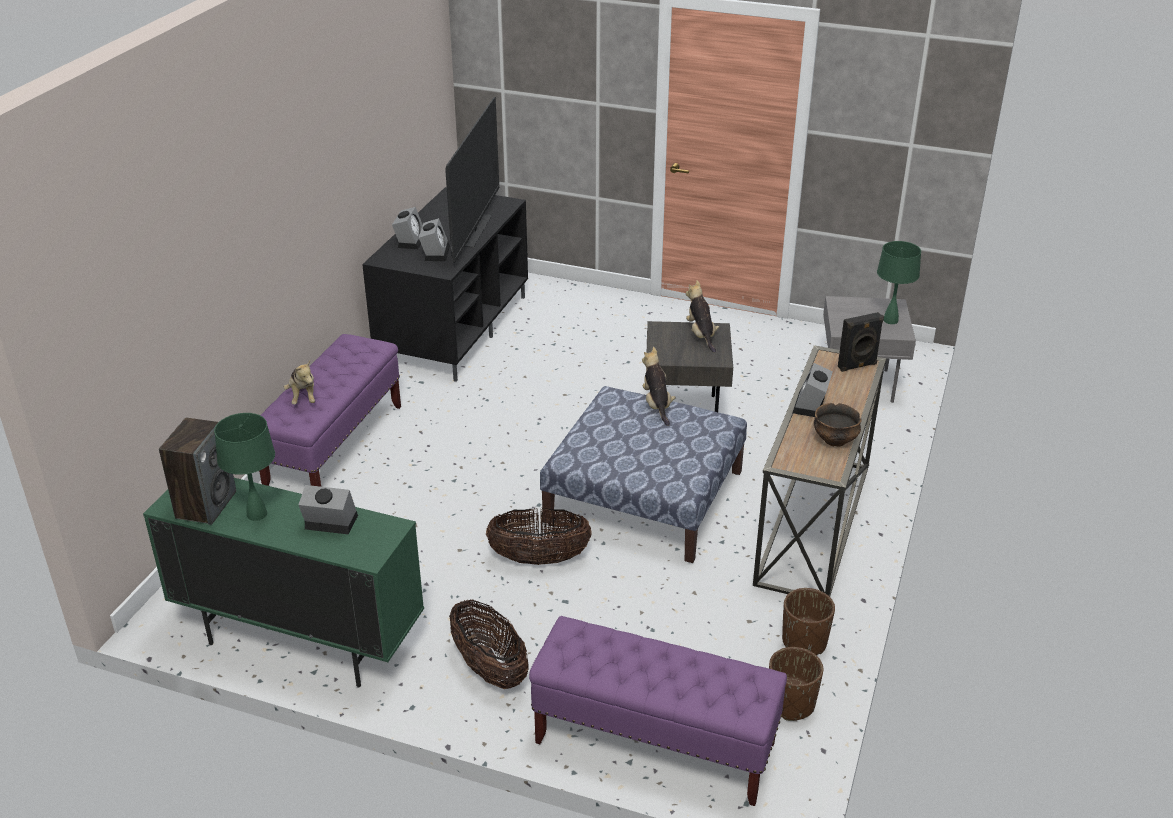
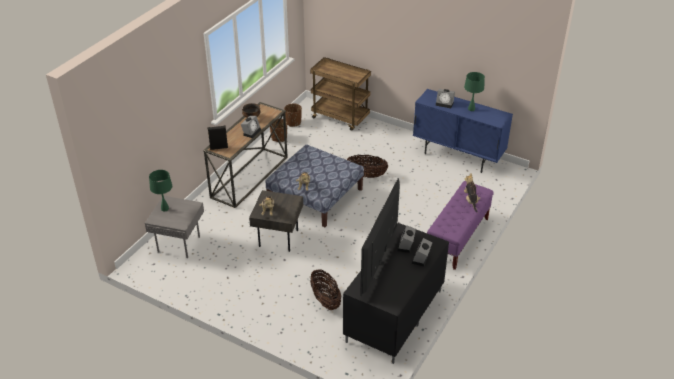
camera: 170 degrees left, 5 degrees up
(206, 505) = (491, 114): speaker -> none
(300, 642) = (458, 156): green cabinet -> blue cabinet
(490, 668) = (390, 142): basket -> basket (325, 300)
(654, 743) = (341, 118): purple bench -> brown cart

